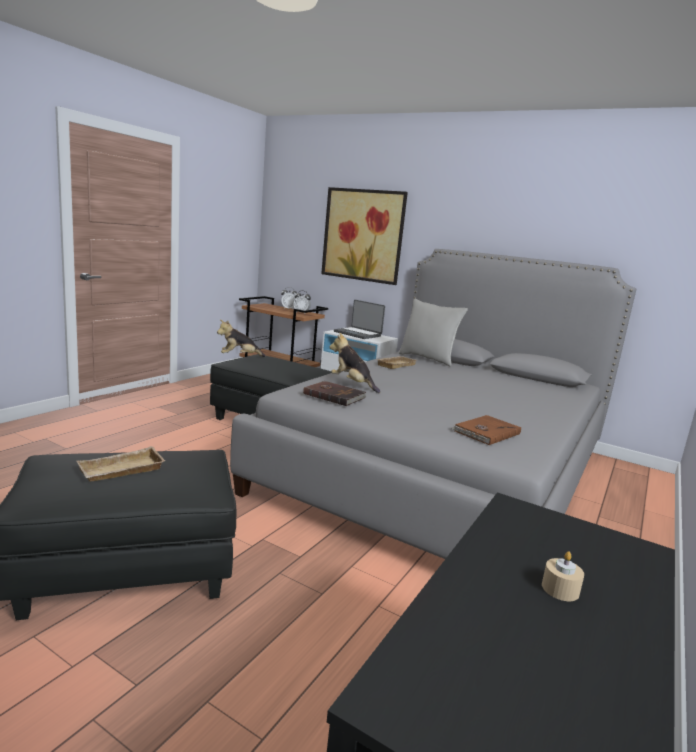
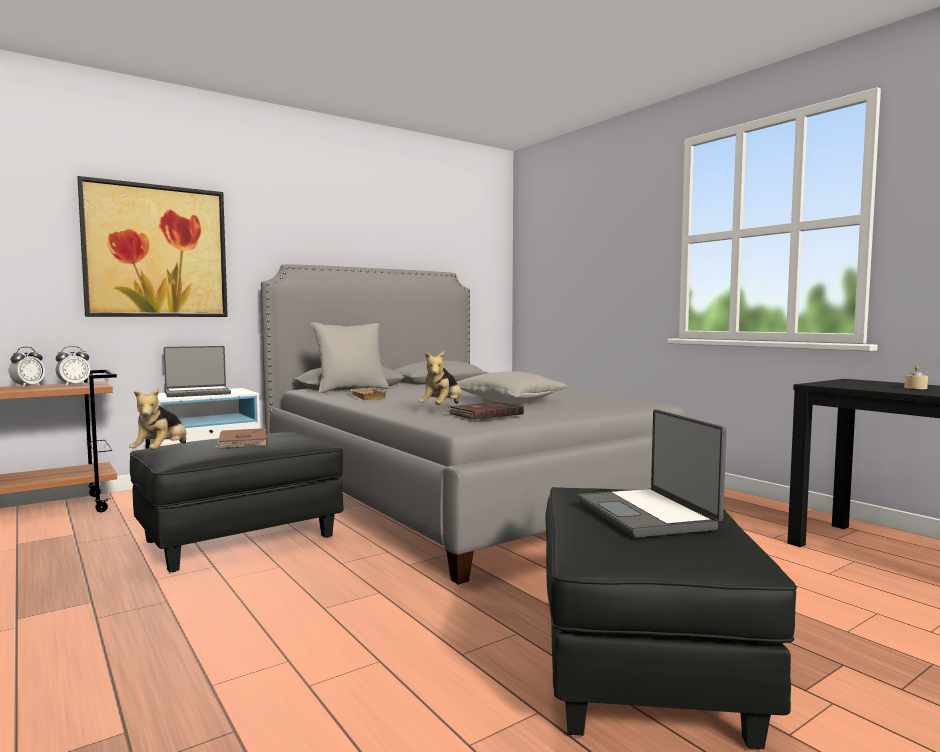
camera: 65 degrees left, 10 degrees down
(121, 471) = (647, 514): beige tray -> laptop
(352, 384) = (442, 408): plush toy -> plush toy turned 45 degrees counterclockwise
(433, 403) = (509, 402): none -> grey pillow
(485, 432) = (593, 401): brown book -> brown book (242, 442)

